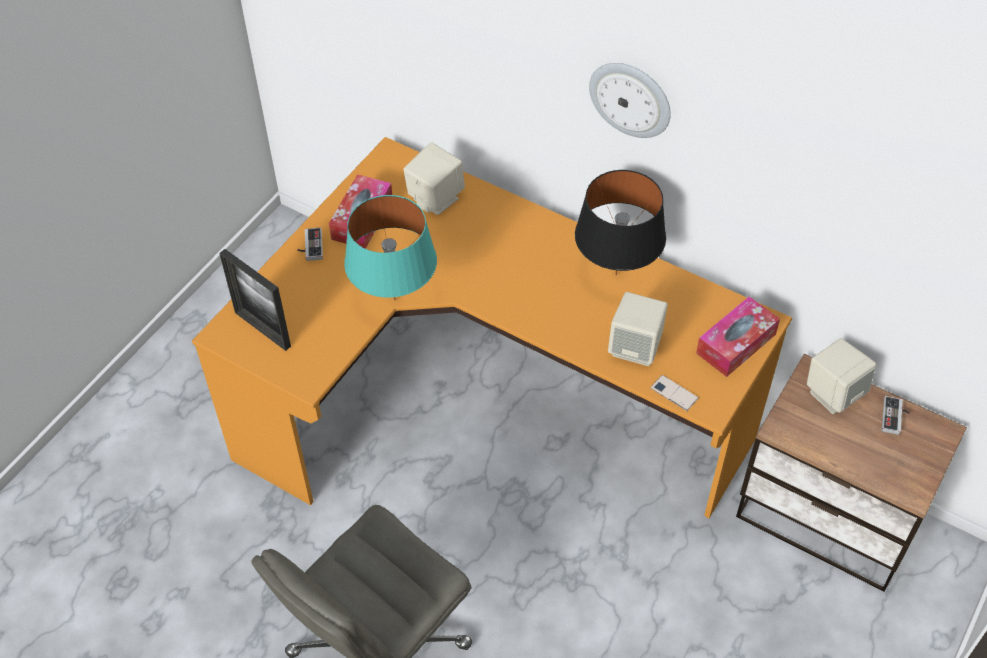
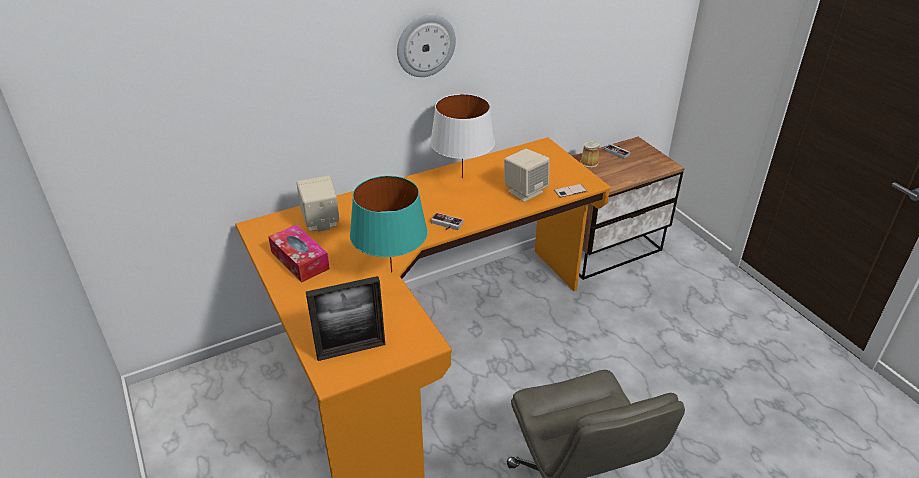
camera: 60 degrees left, 15 degrees down
(310, 246) = (295, 295): game controller -> game controller (445, 225)
(615, 274) = (462, 178): black table lamp -> white table lamp
(736, 344) = (551, 159): tissue box -> none
(833, 393) = (588, 162): beige speaker -> mug

